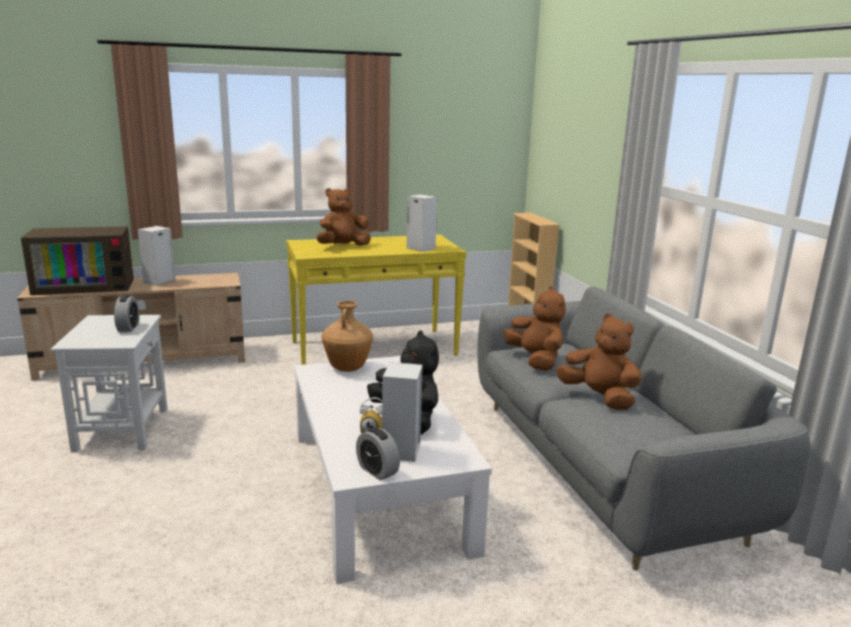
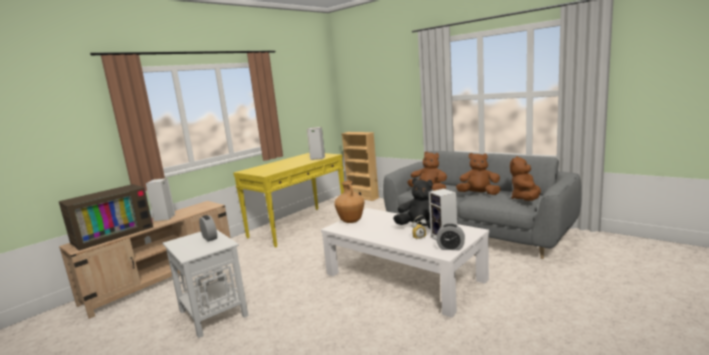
camera: 30 degrees left, 5 degrees down
(343, 246) = (275, 167): brown plush toy -> brown plush toy (526, 199)

